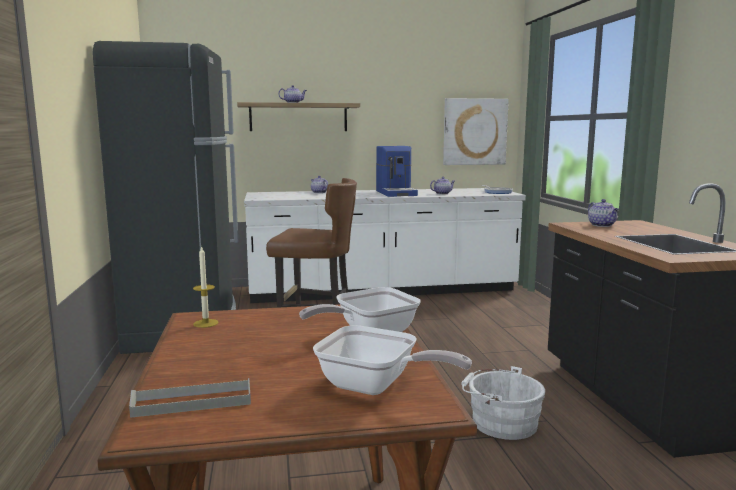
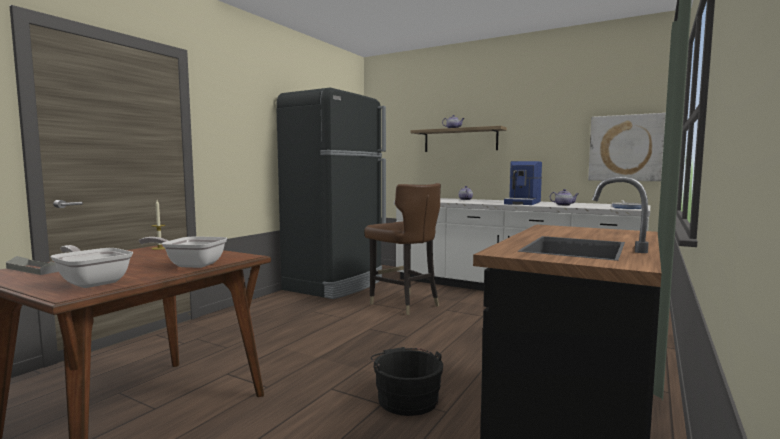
camera: 40 degrees right, 5 degrees down
(376, 387) = (92, 282): frying pan -> frying pan turned 150 degrees clockwise
(500, 422) = (406, 398): white bucket -> black bucket
(602, 225) = (579, 230): teapot -> none

